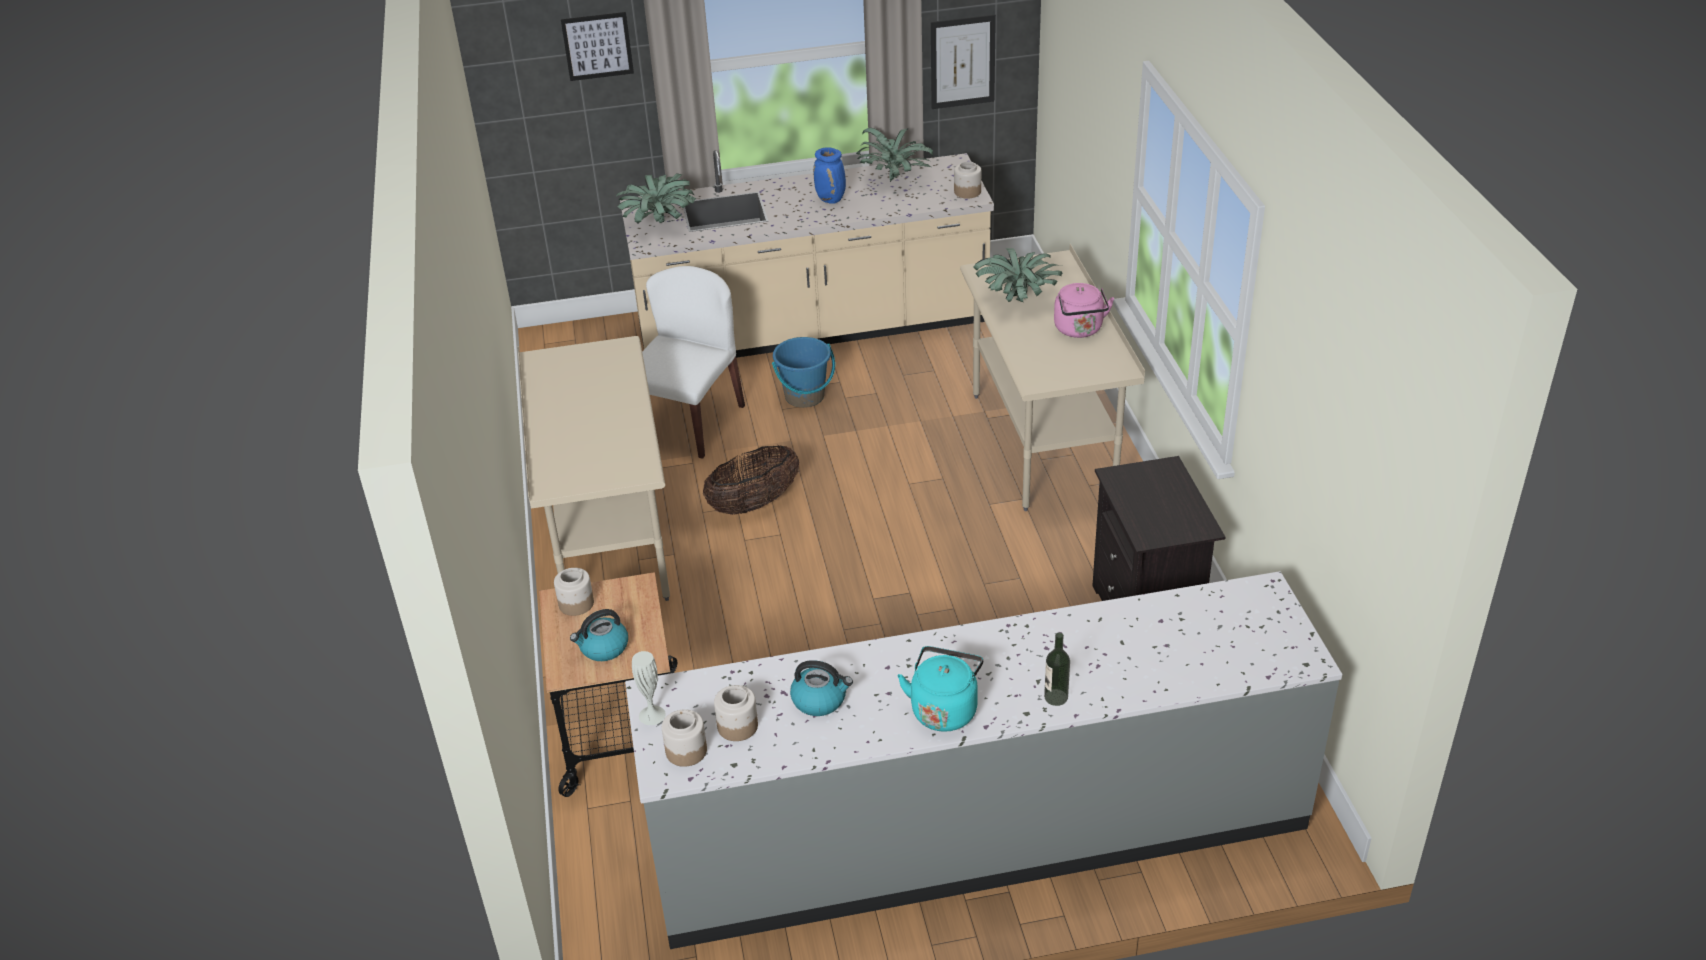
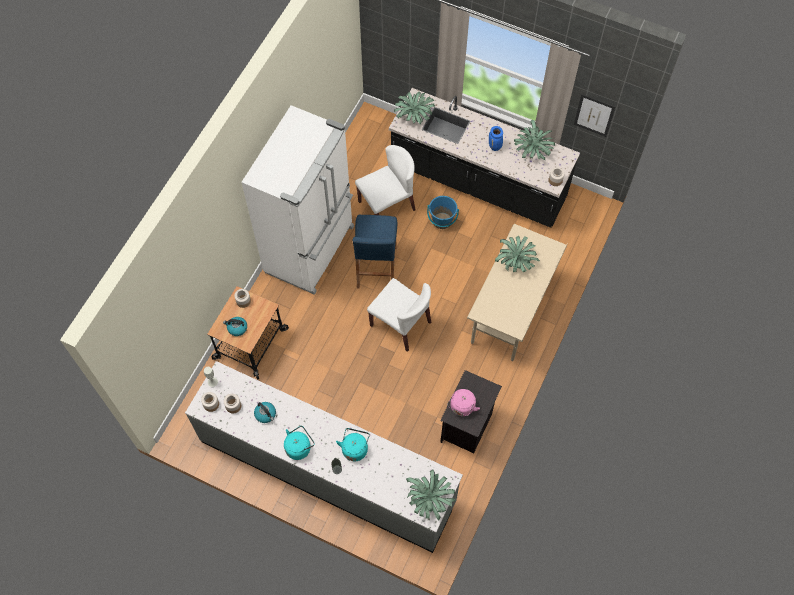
camera: 35 degrees right, 25 degrees up
(597, 46) = (419, 27): picture -> none
(609, 541) = (311, 249): beige desk -> white fridge
(754, 504) = (376, 267): basket -> blue stool
(813, 329) = (478, 182): beige counter -> black counter
(879, 551) = (401, 324): none -> white chair
(1051, 647) = (355, 448): none -> turquoise kettle
(1079, 330) = (523, 296): pink kettle -> pink kettle (462, 408)
(1273, 636) = (430, 499): none -> potted plant

